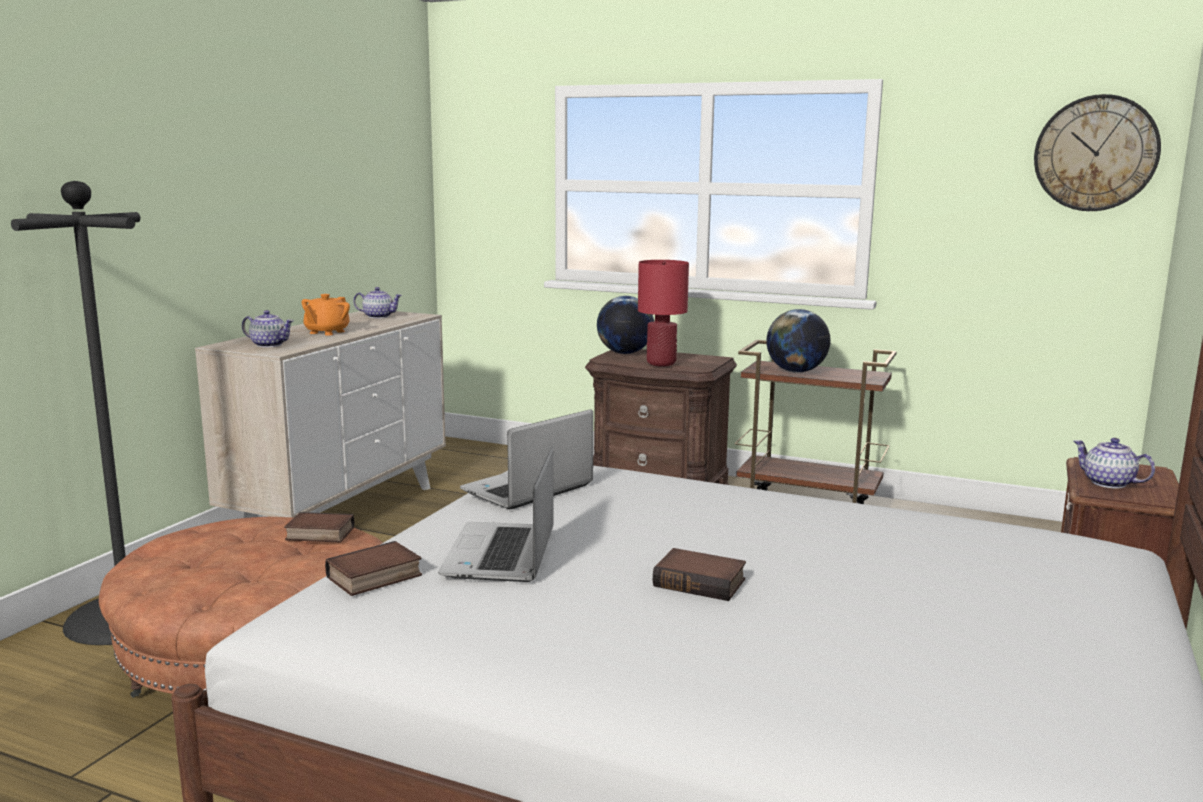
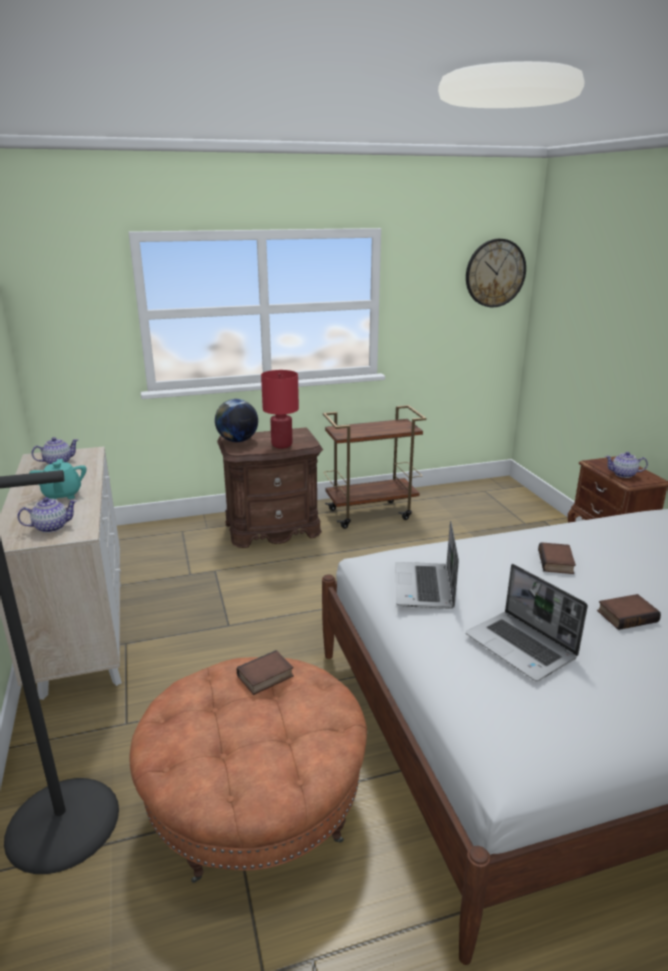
camera: 40 degrees left, 10 degrees up
(326, 332) = (62, 495): orange teapot -> turquoise teapot
(374, 577) = (501, 703): book -> book (557, 562)
(796, 371) = (364, 431): globe -> none

